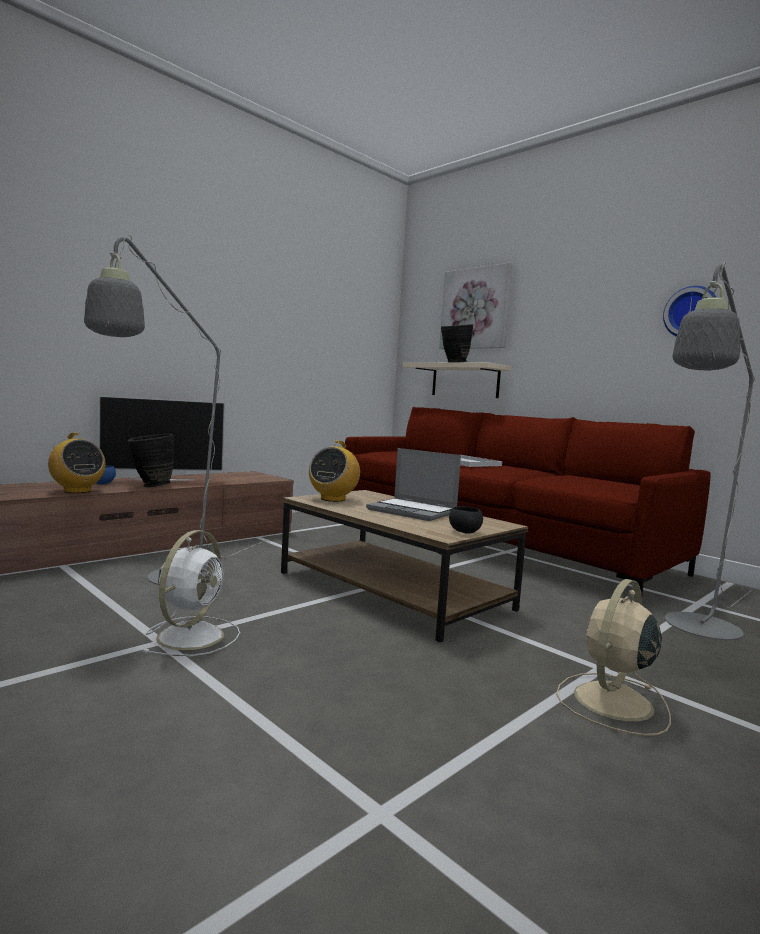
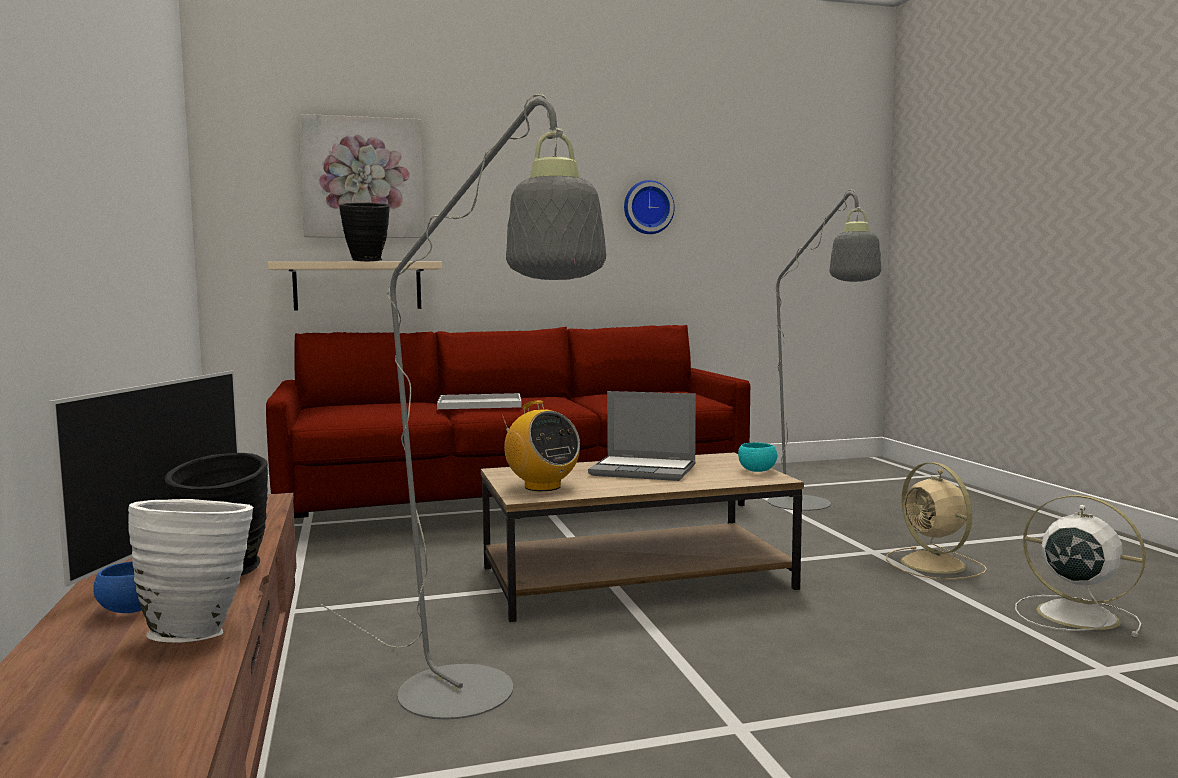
camera: 60 degrees left, 0 degrees up
(77, 491) = (199, 632): radio -> white vase
(192, 635) = (725, 705): white fan -> white fan (1073, 615)
(413, 511) = (645, 470): laptop -> laptop turned 45 degrees clockwise
(464, 532) = (757, 471): black bowl -> turquoise bowl

